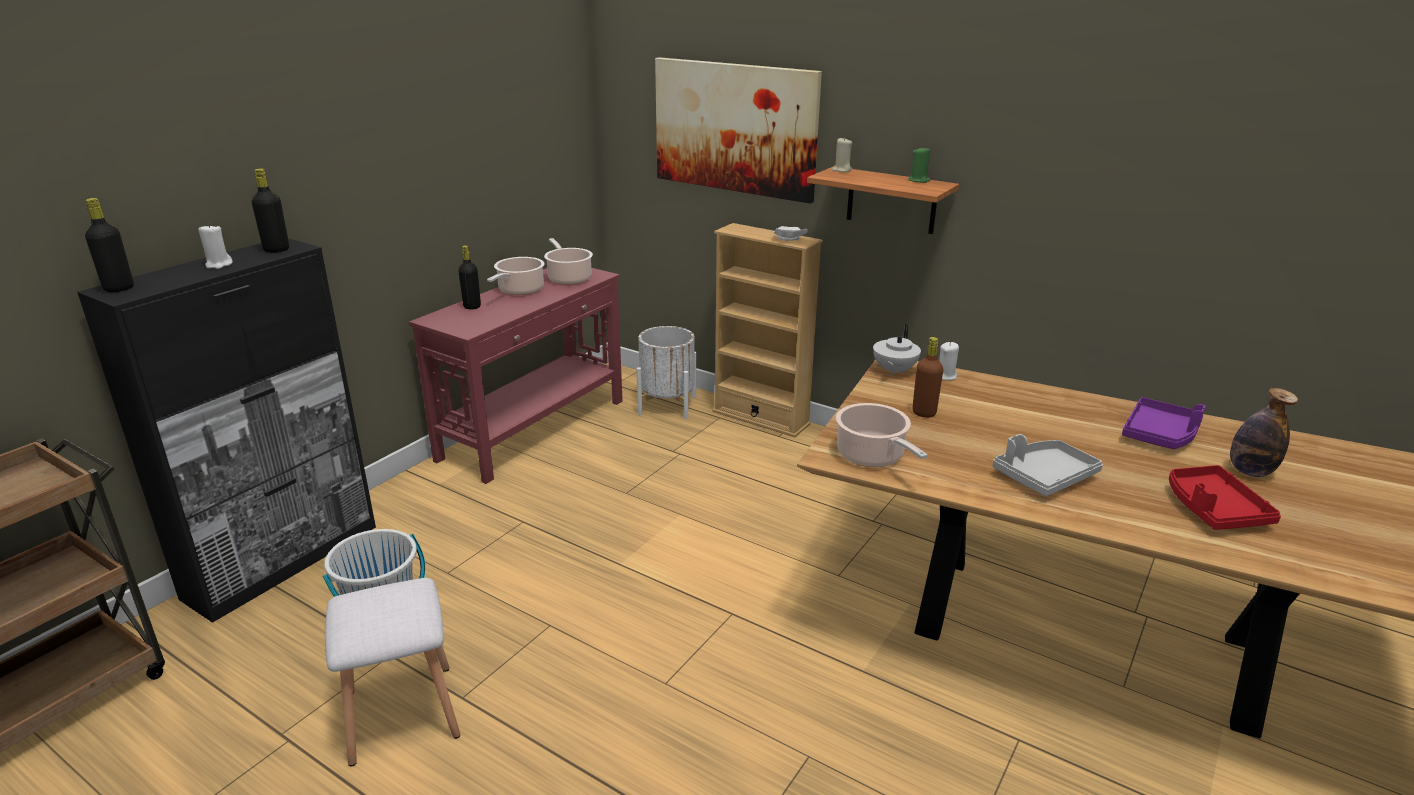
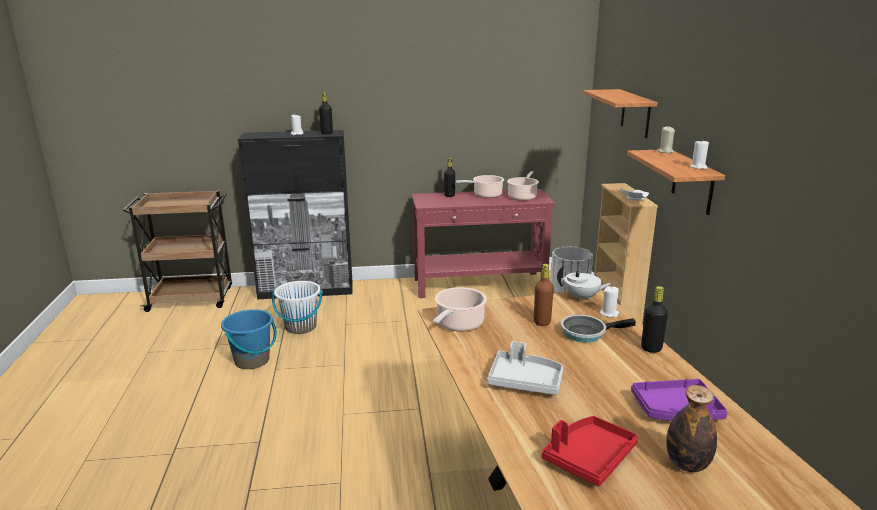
camera: 50 degrees right, 5 degrees down
(119, 288) = (253, 134): black bottle -> black bottle (651, 348)
(400, 712) = (252, 361): white stool -> blue bucket
(734, 128) = (635, 113): picture -> shelf
(893, 371) = (581, 297): white teapot -> white teapot turned 150 degrees counterclockwise
(919, 180) = (698, 167): green candle -> white candle
(974, 404) = (586, 333): none -> frying pan

